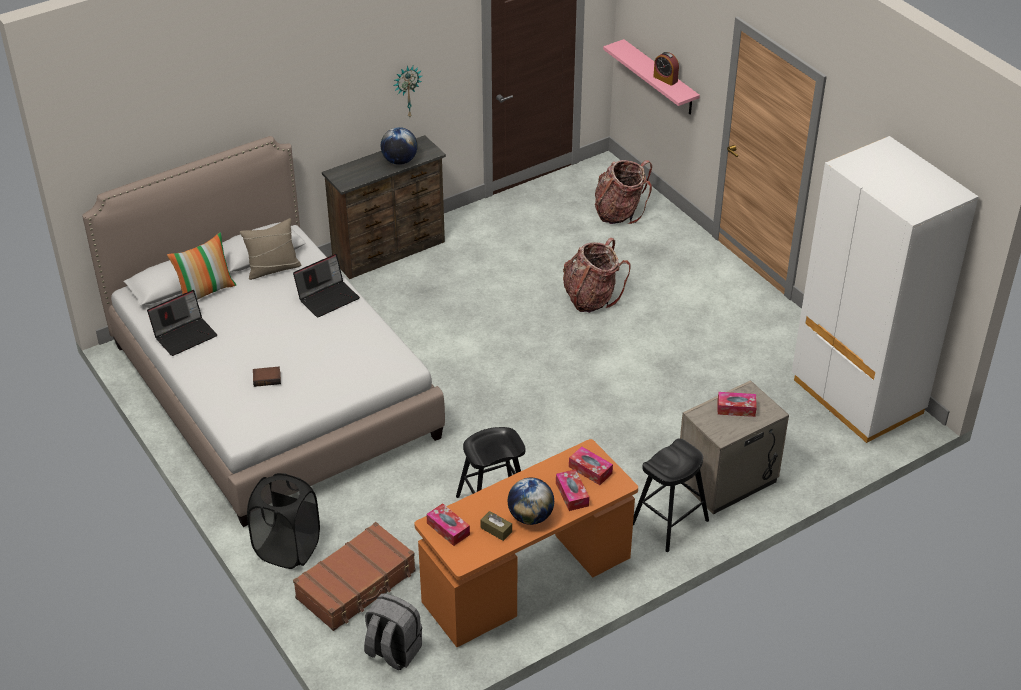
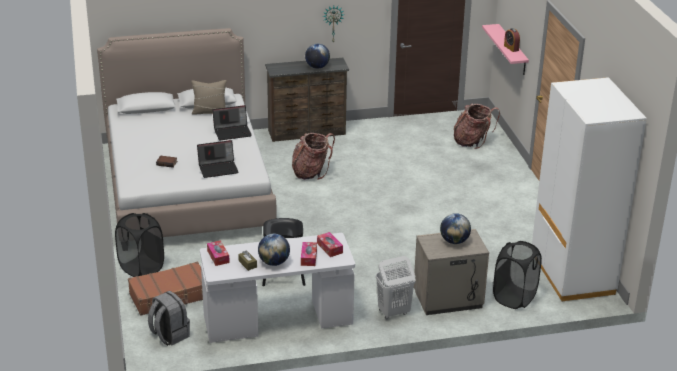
camera: 20 degrees right, 10 degrees down
(185, 335) = (135, 133): laptop -> laptop (218, 168)
(206, 291) = (162, 115): pillow -> none
(527, 581) = (278, 320): orange desk -> white desk
(591, 298) = (422, 182): backpack -> backpack (311, 172)
(669, 522) = (393, 312): black stool -> white laundry basket
(736, 408) = (454, 241): tissue box -> globe
(807, 454) = (514, 298): none -> black laundry basket

